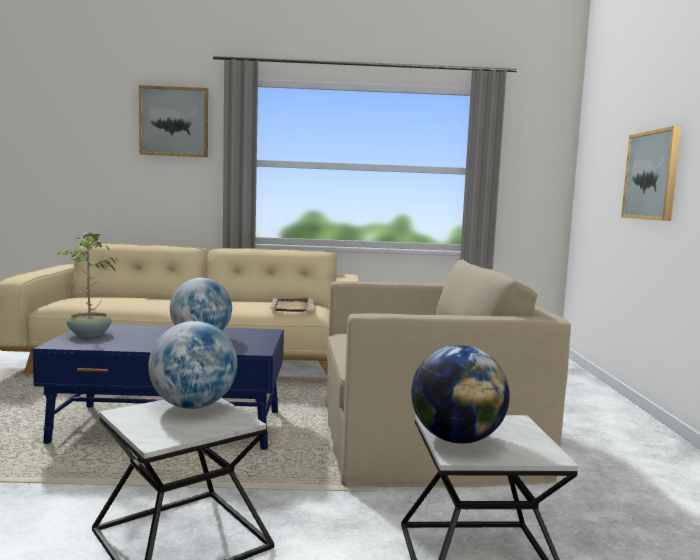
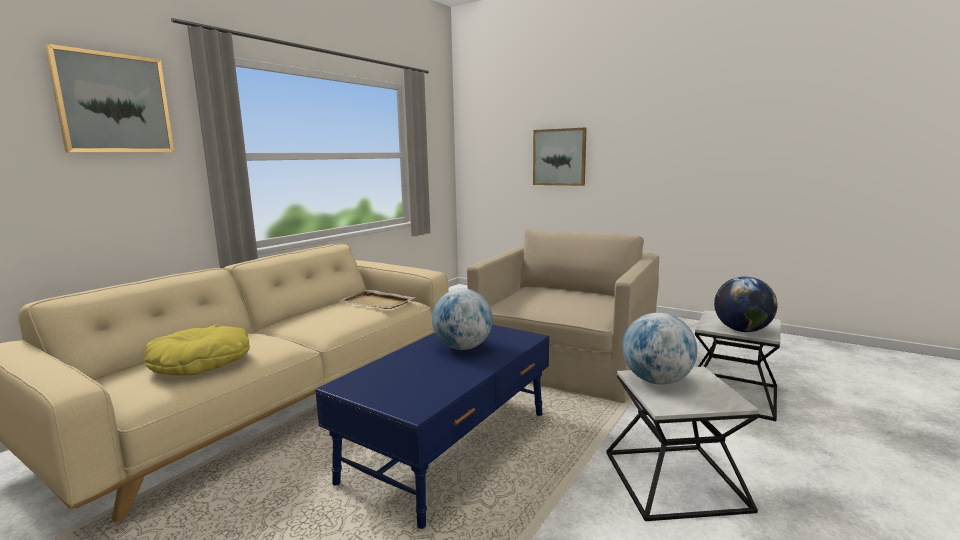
camera: 55 degrees left, 5 degrees up
(89, 335) = (387, 391): potted plant -> none
(113, 301) = (200, 363): none -> yellow pillow

